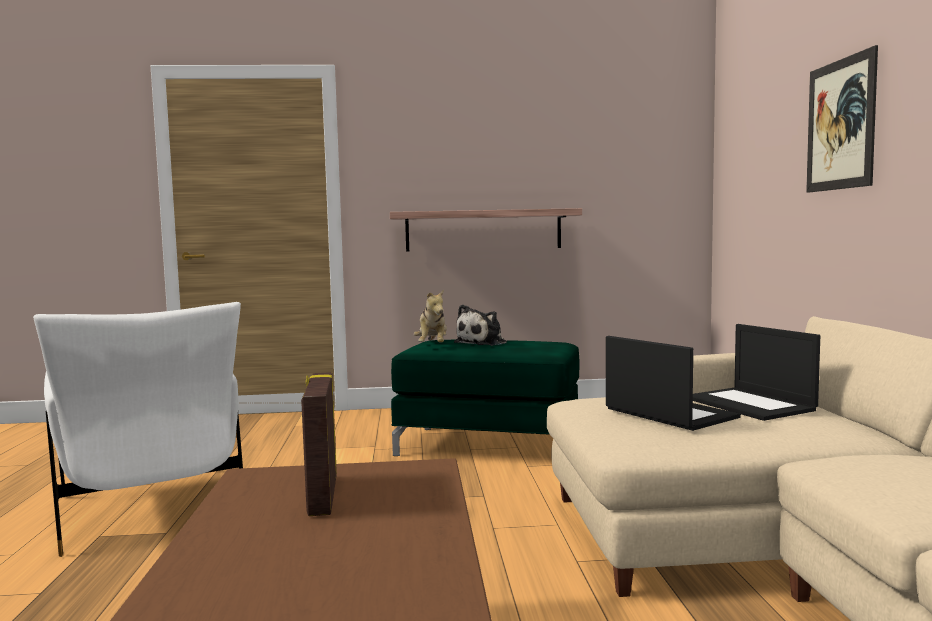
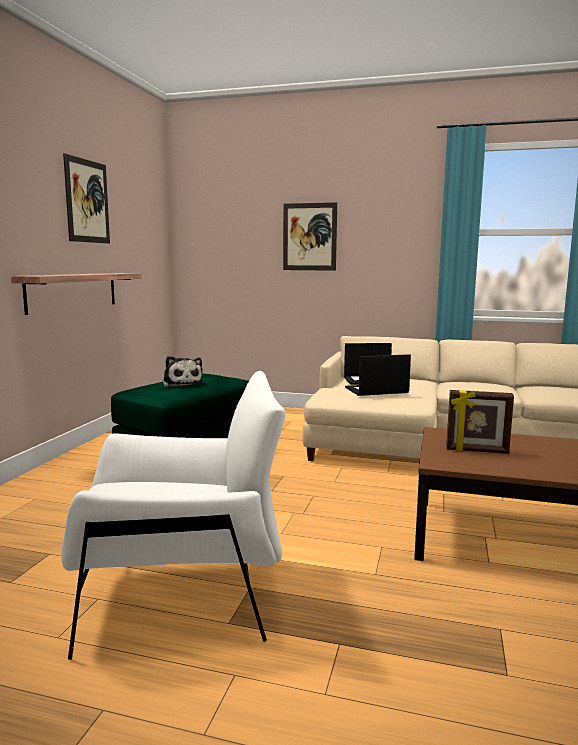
camera: 70 degrees left, 5 degrees up
(432, 346) = (163, 393): plush toy -> none
(518, 127) = (87, 201): none -> picture

